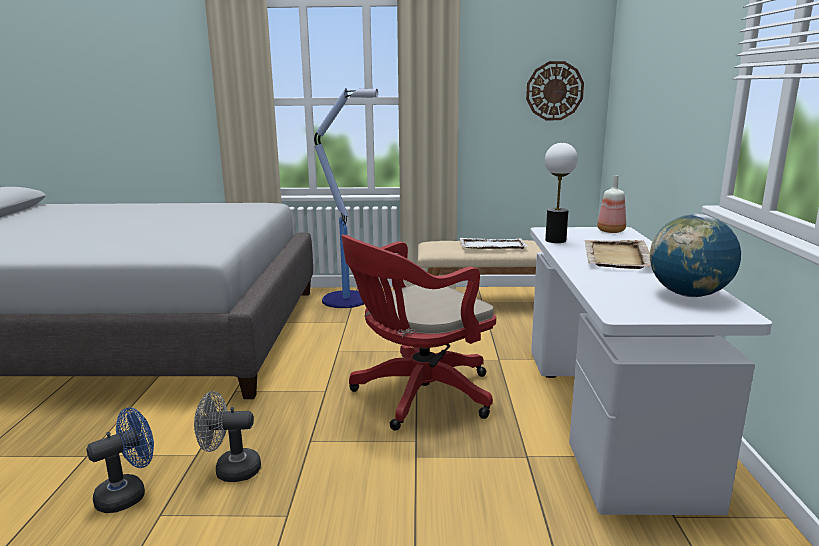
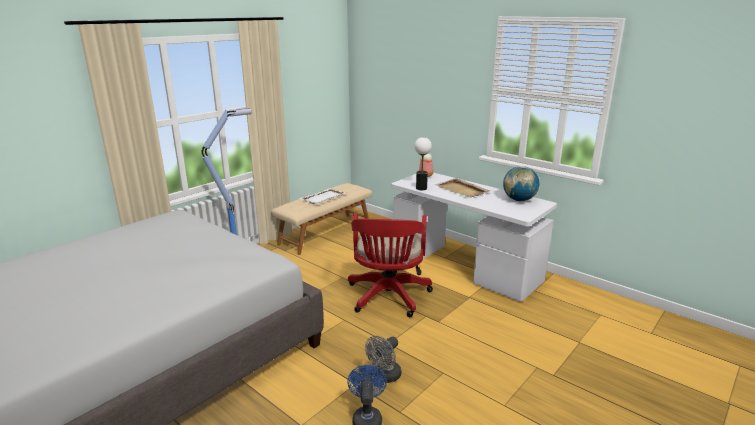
camera: 50 degrees left, 5 degrees up
(554, 91) = (325, 90): wall clock -> none

